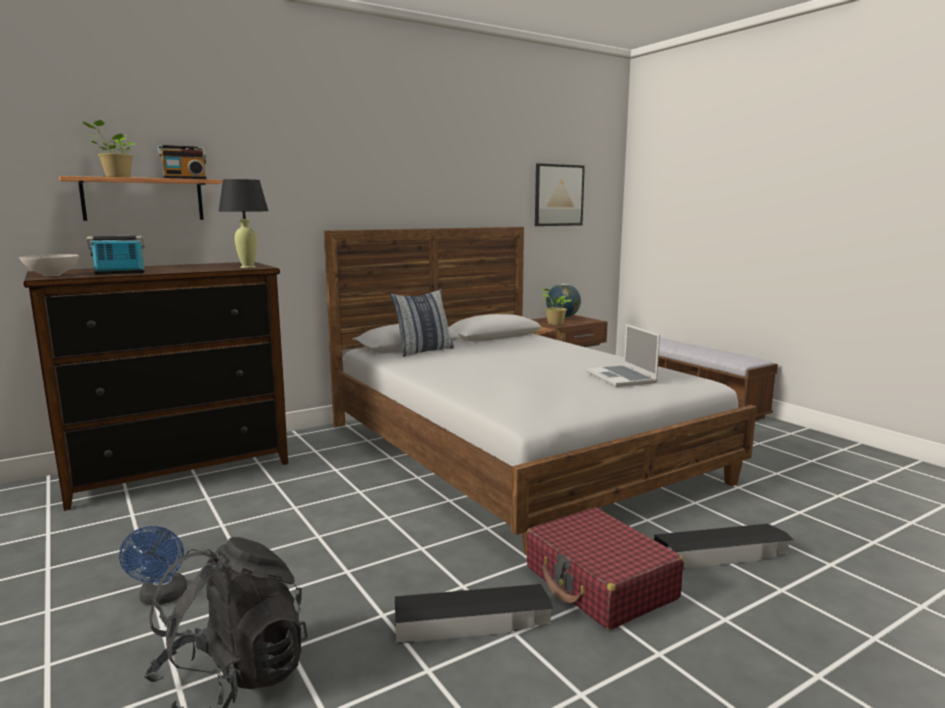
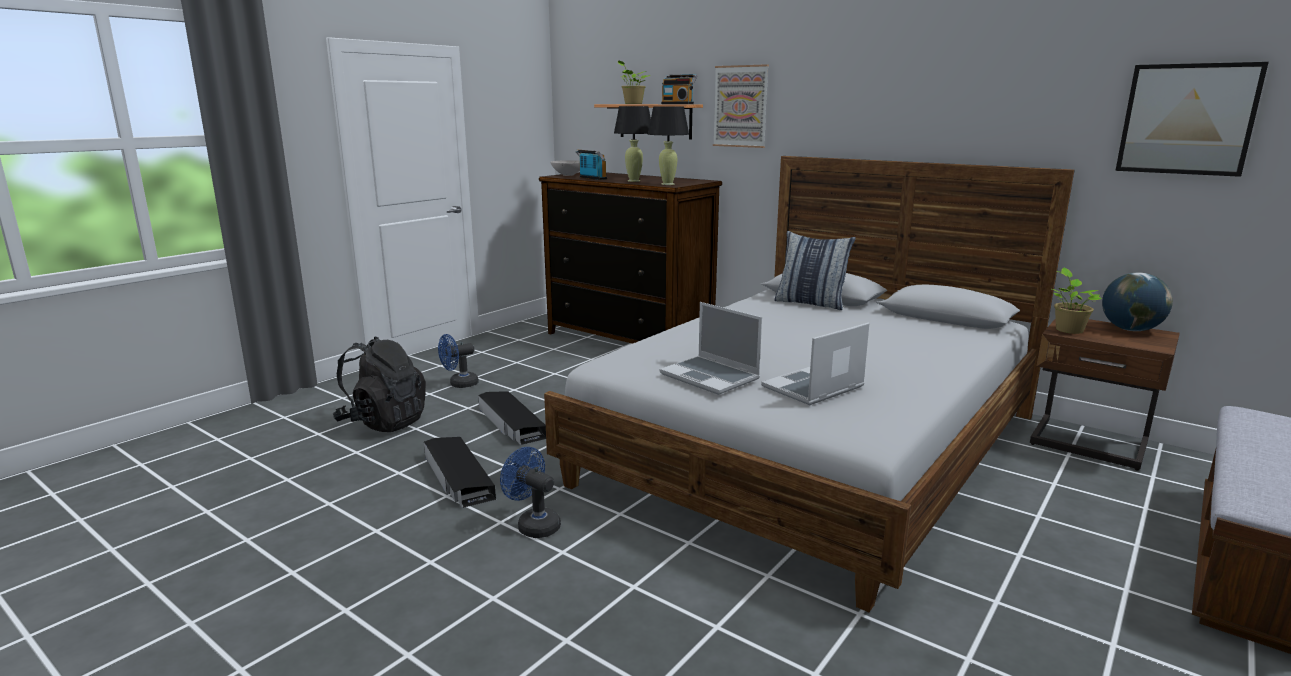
camera: 70 degrees right, 5 degrees up
(190, 269) = (634, 181): none -> black table lamp
(264, 183) = (740, 106): none -> picture
(591, 394) = (711, 377): none -> laptop
(600, 583) = (533, 525): red suitcase -> blue fan
(722, 553) = (633, 597): black storage box -> black storage box (511, 423)

